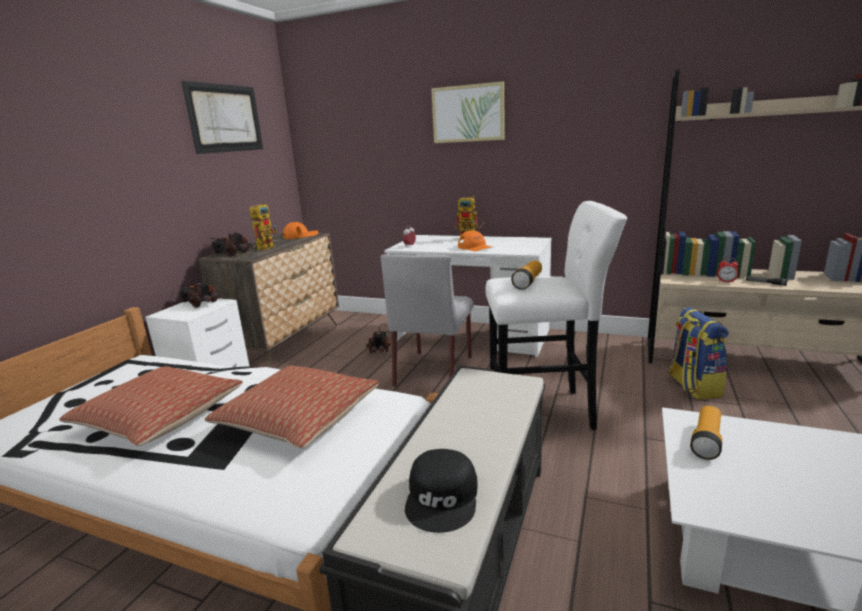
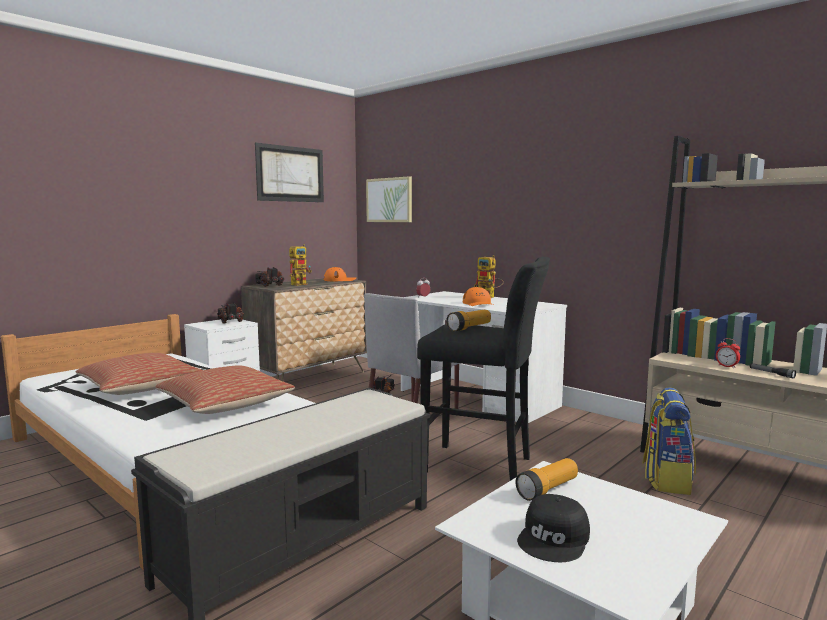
camera: 20 degrees right, 10 degrees down
(443, 498) = (241, 450): black cap -> black cap (555, 538)
(468, 113) = (497, 177): picture -> picture (389, 200)
(546, 411) = (483, 467): white stool -> black stool

